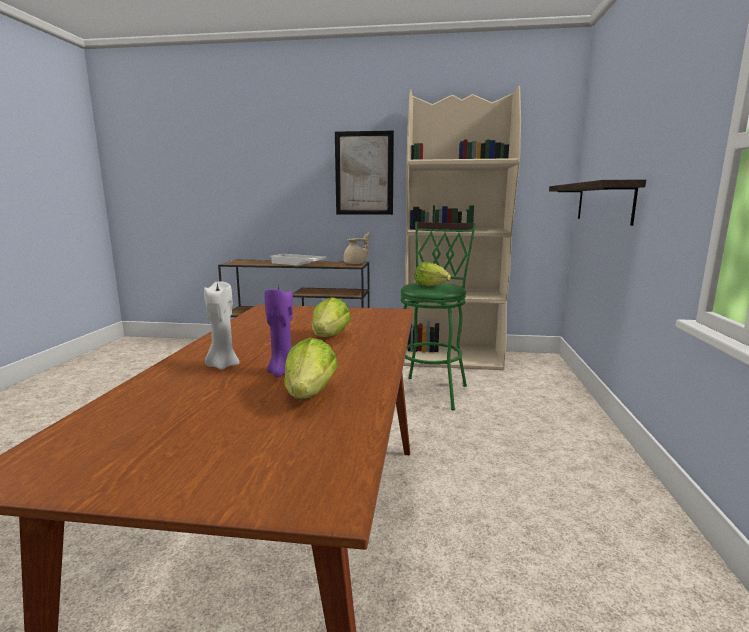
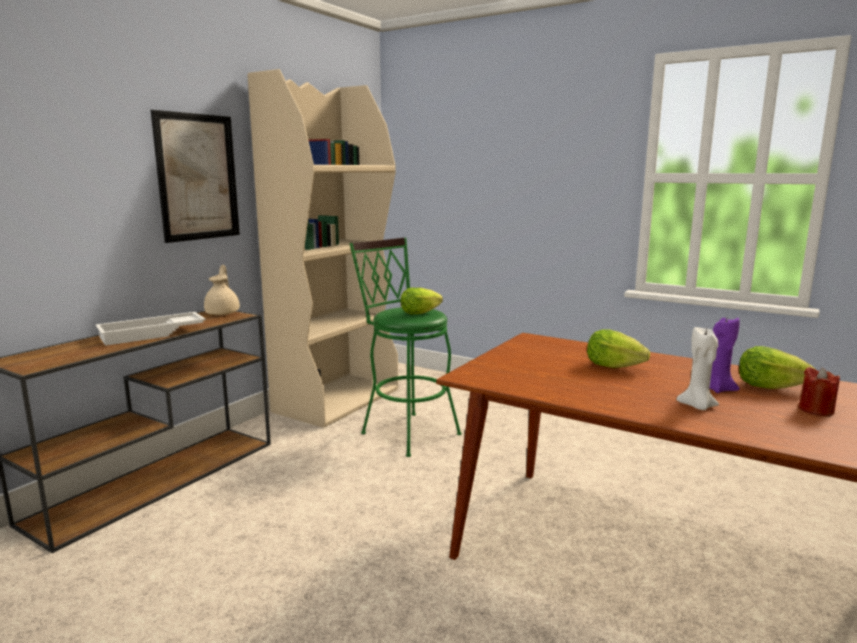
camera: 65 degrees left, 0 degrees up
(230, 415) = (816, 410): none -> red candle
(603, 202) = (461, 208): shelf -> none

